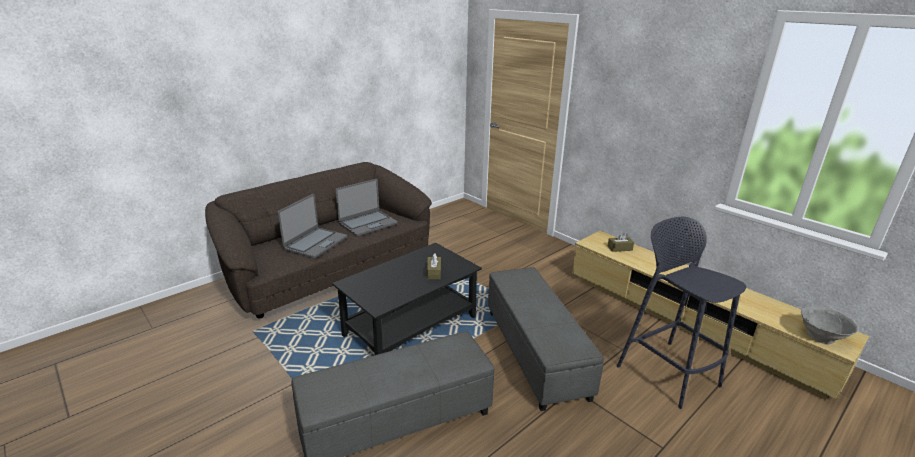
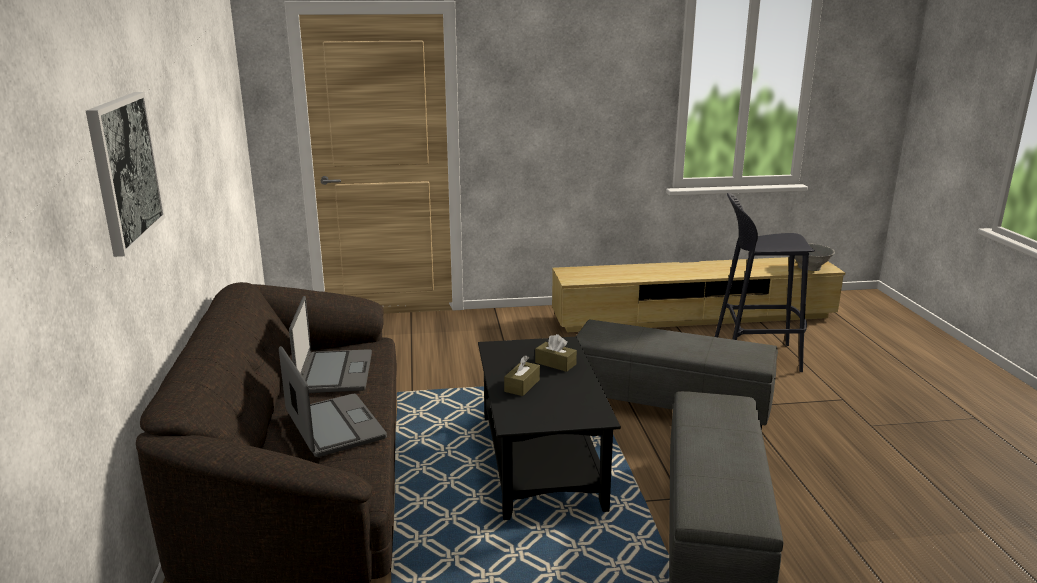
camera: 55 degrees left, 5 degrees down
(255, 87) = (124, 170): none -> picture
(619, 248) = (601, 273): brown tissue box -> brown tissue box (522, 385)

